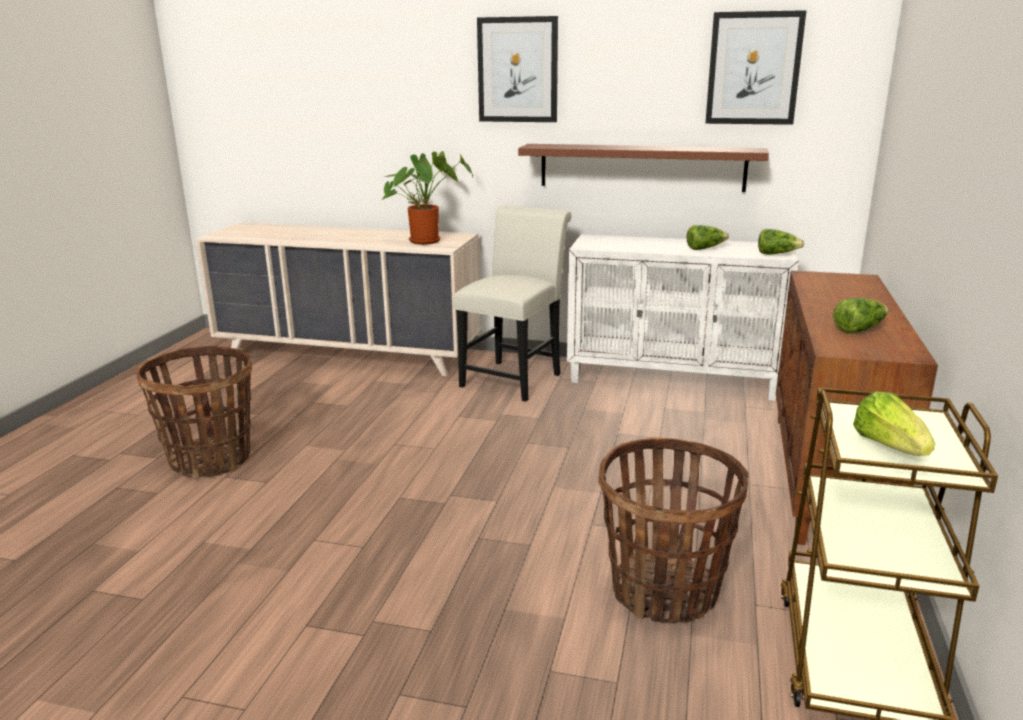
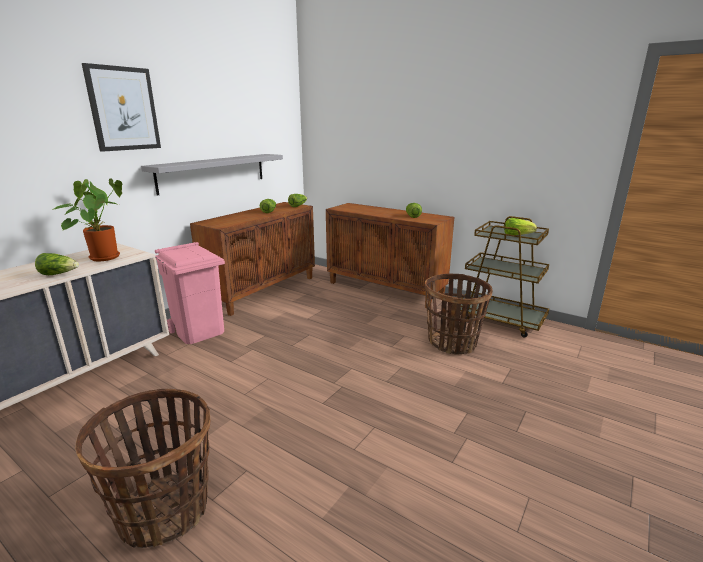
camera: 70 degrees left, 0 degrees up
(367, 242) = (59, 274): none -> lettuce
(514, 378) = (199, 331): white chair -> pink trash can
(641, 167) = (213, 172): brown shelf -> grey shelf
(673, 379) = (263, 291): white cabinet -> brown cabinet
(753, 68) = (255, 110): picture -> none

